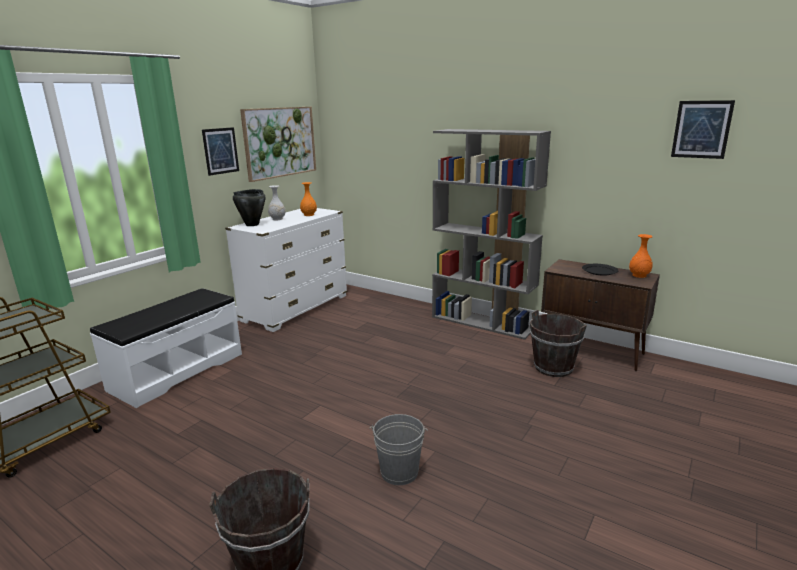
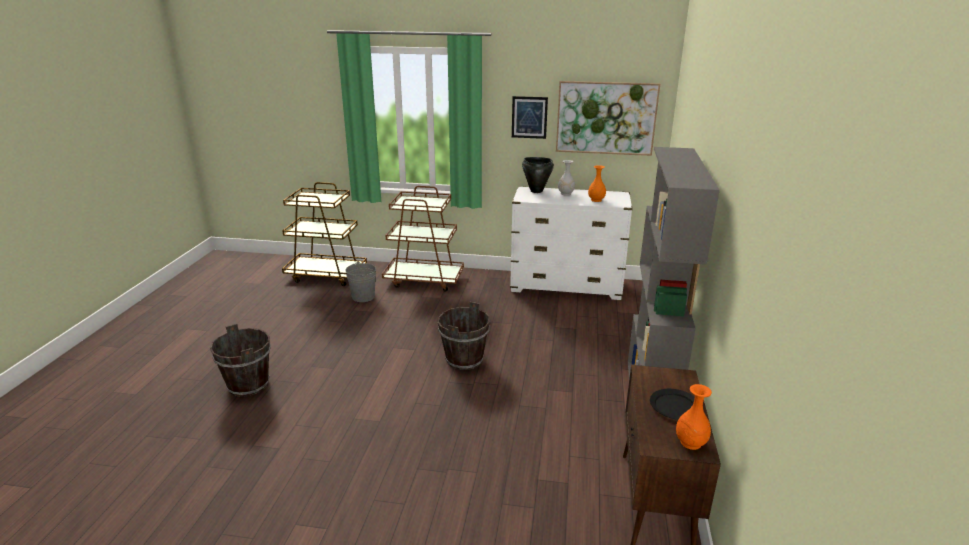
camera: 65 degrees right, 5 degrees up
(177, 371) = (424, 280): white bench -> brown cart
(399, 472) = (346, 410): grey bucket -> grey bucket (363, 297)
(553, 368) = (578, 473): brown bucket -> brown bucket (464, 360)
(701, 129) = (782, 266): picture -> none

